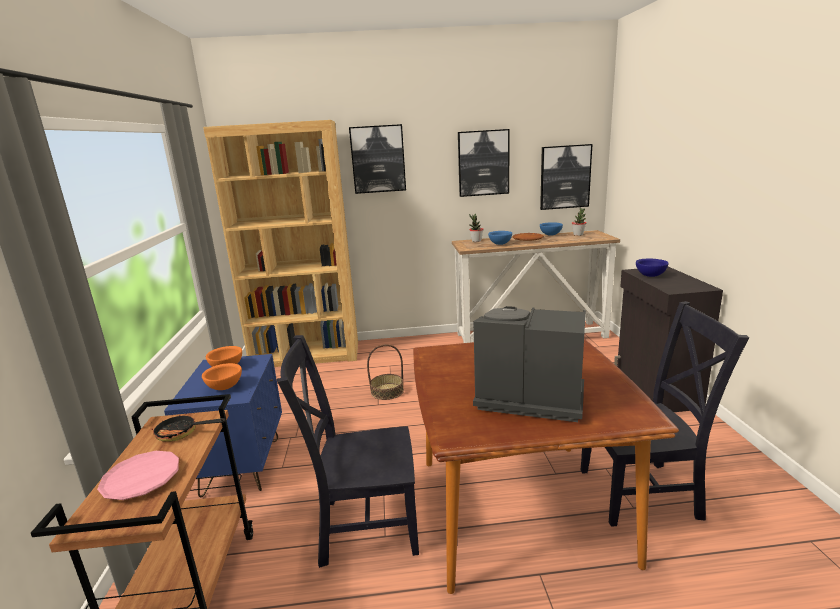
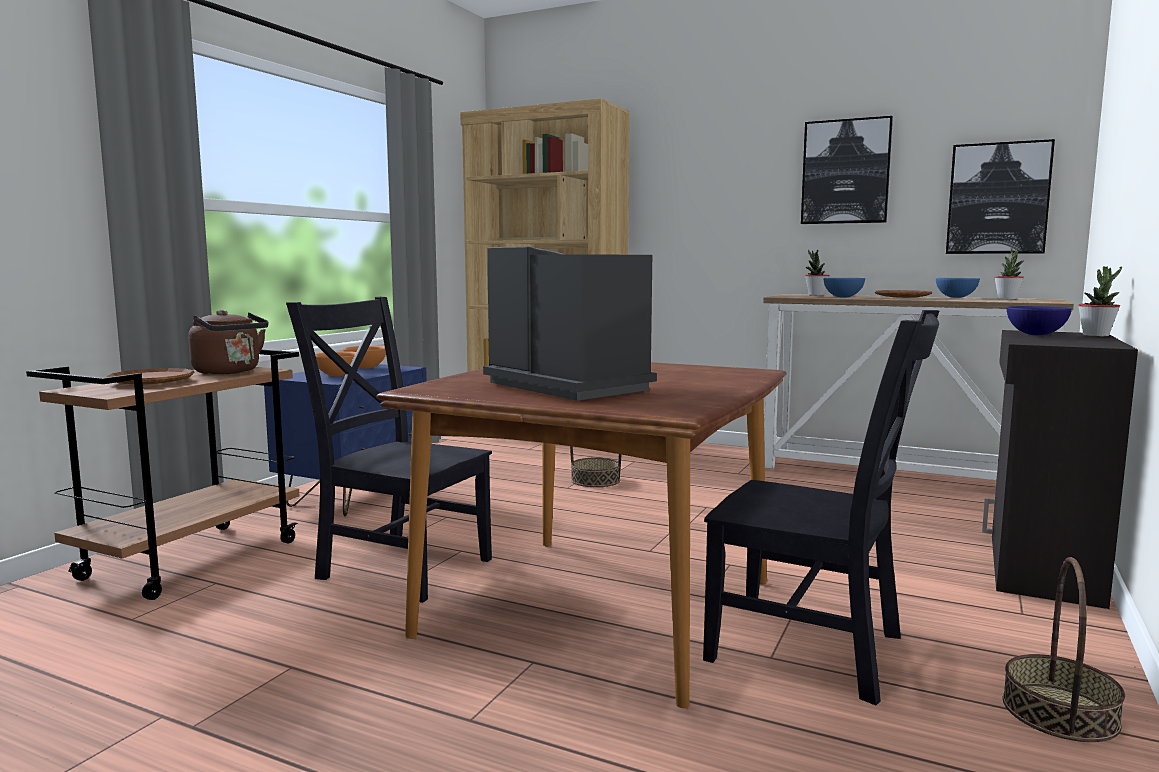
camera: 30 degrees right, 10 degrees down
(142, 479) = (151, 382): pink plate -> brown plate
(182, 433) = (230, 372): frying pan -> brown kettle
(378, 159) = (684, 164): picture -> none
(671, 271) = (1096, 335): none -> potted plant
(760, 488) = (1060, 712): none -> basket

